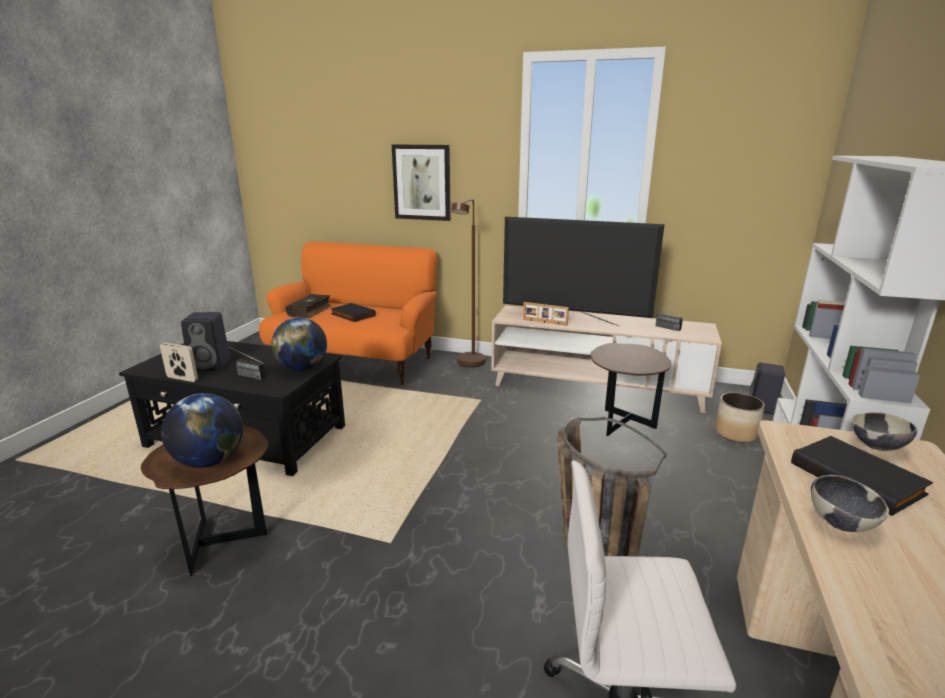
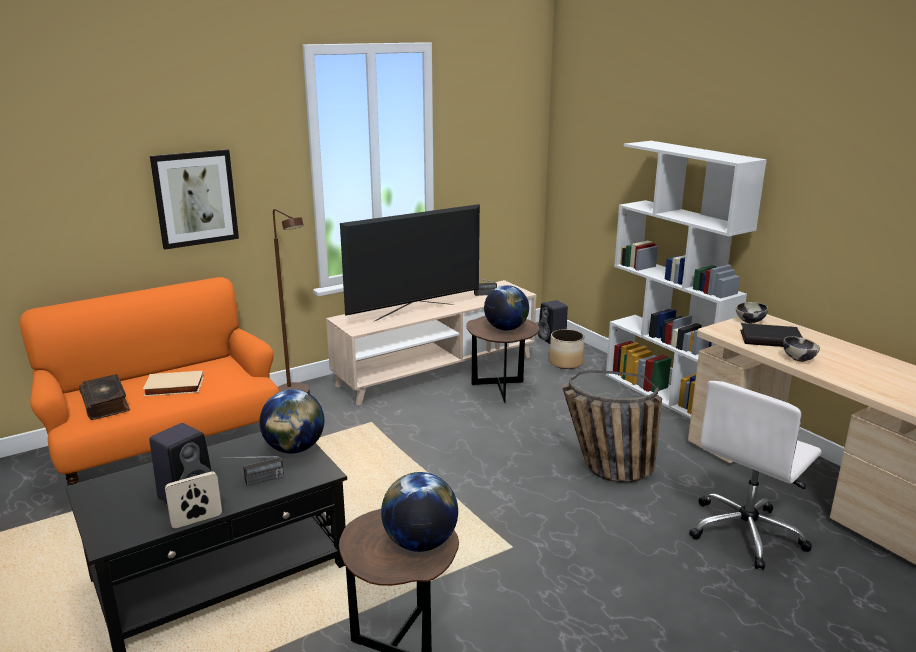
camera: 50 degrees left, 0 degrees up
(352, 315) = (173, 387): black book -> beige book
(544, 322) = (396, 322): picture frame -> none
(629, 359) = (506, 329): none -> globe

